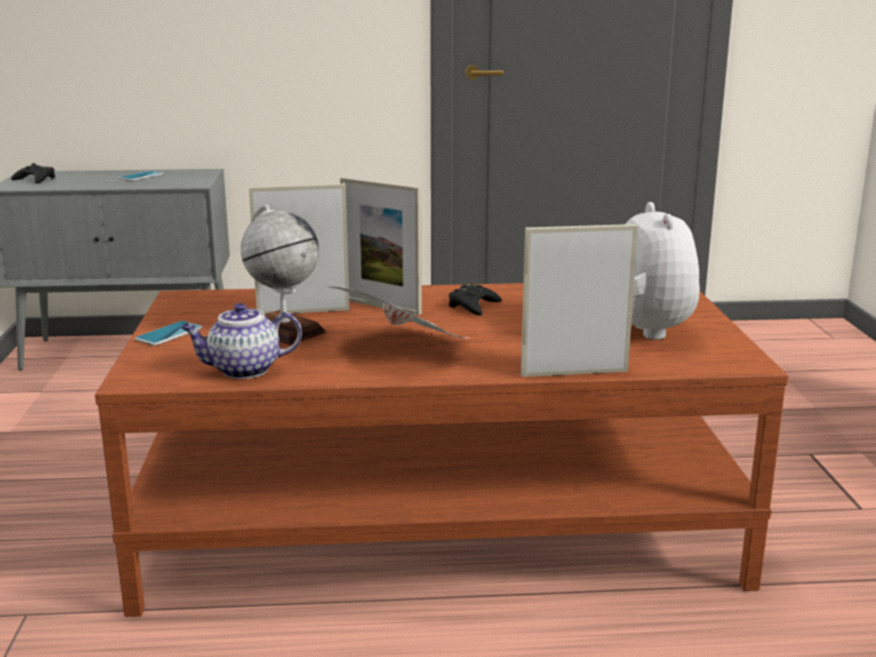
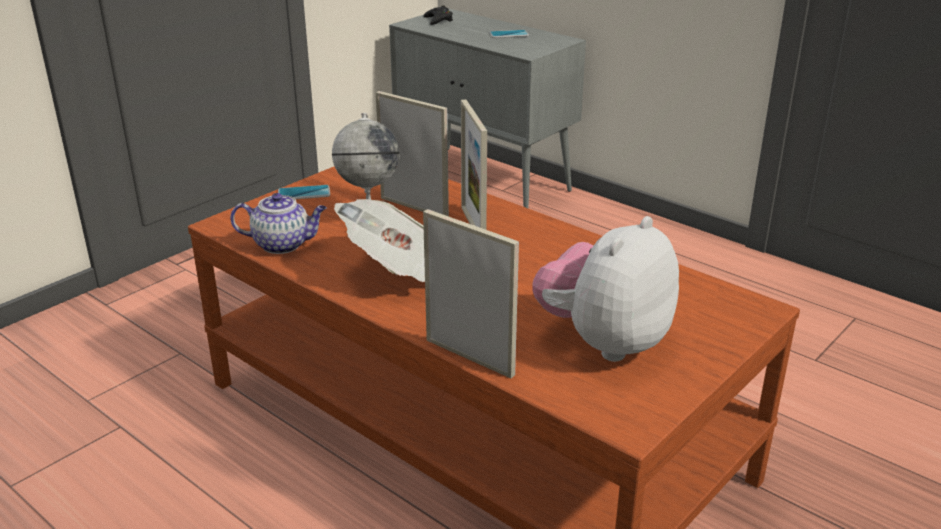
camera: 45 degrees right, 10 degrees up
(243, 370) = (283, 244): teapot -> teapot turned 150 degrees clockwise
(473, 306) = (538, 253): black game controller -> none

